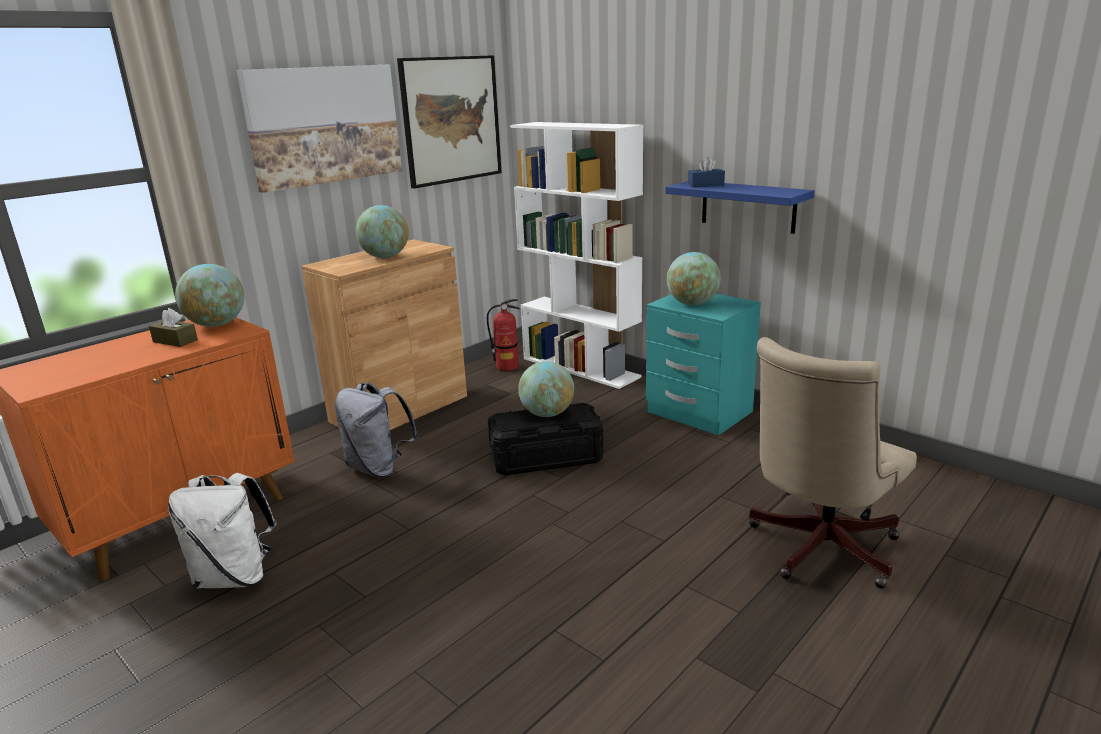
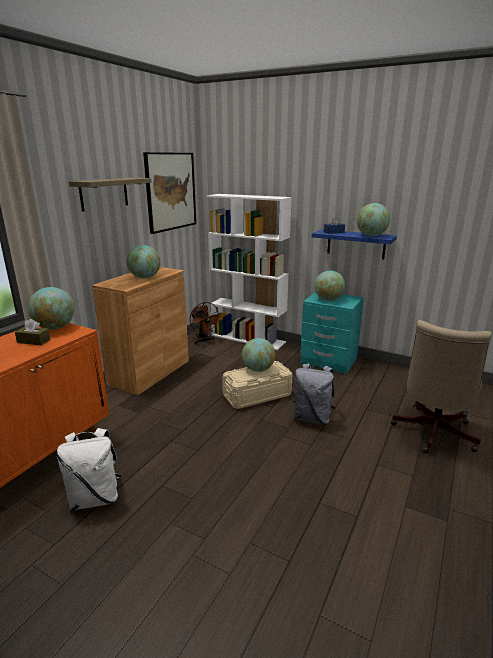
camera: 15 degrees left, 0 degrees up
(324, 125) = (104, 193): picture -> shelf
(379, 468) = (156, 412): grey backpack -> grey backpack (312, 418)
(507, 367) = (204, 341): fire extinguisher -> brown fan
(546, 457) = (257, 395): black storage box -> beige storage box
(764, 191) = (371, 236): none -> globe

